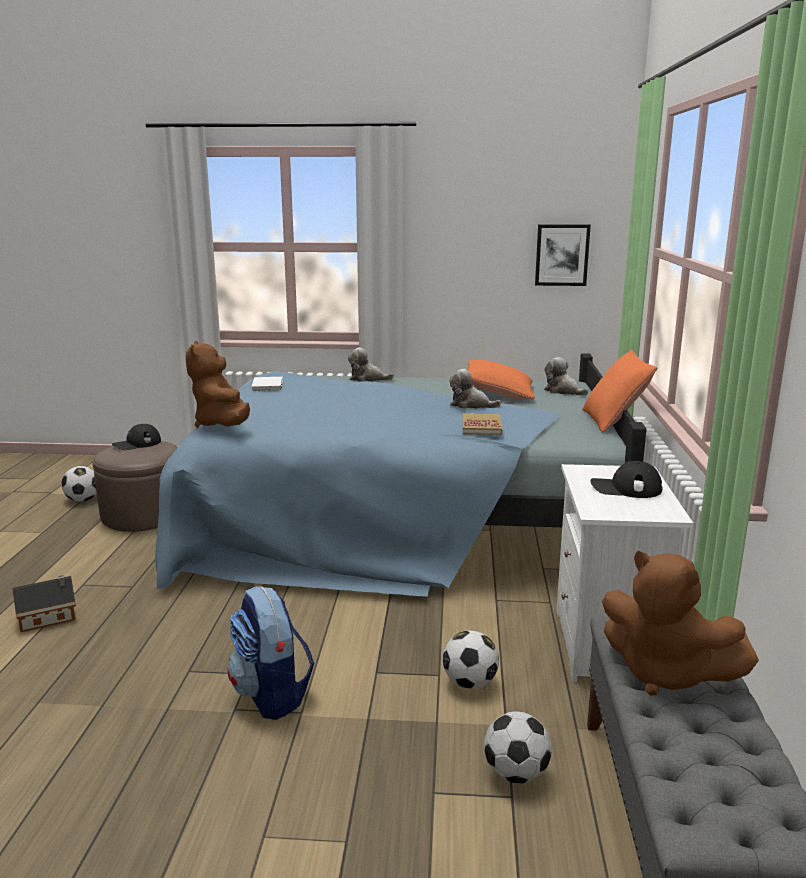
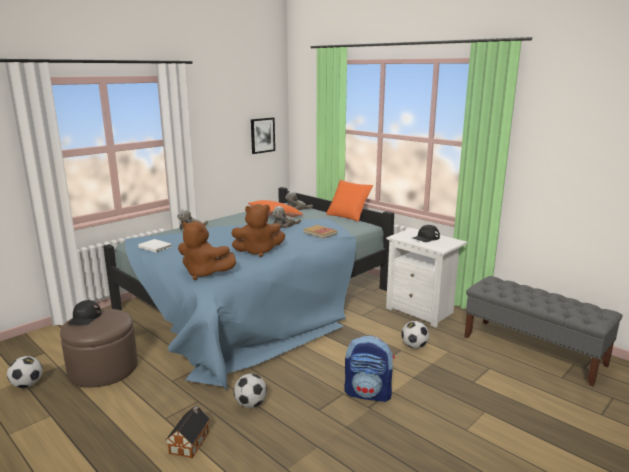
camera: 50 degrees left, 0 degrees up
(516, 773) = (477, 361): football -> football (250, 404)
(664, 673) = (517, 293): brown plush toy -> brown plush toy (258, 251)

